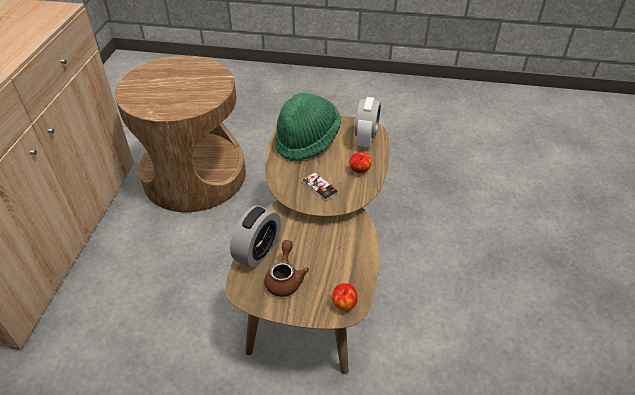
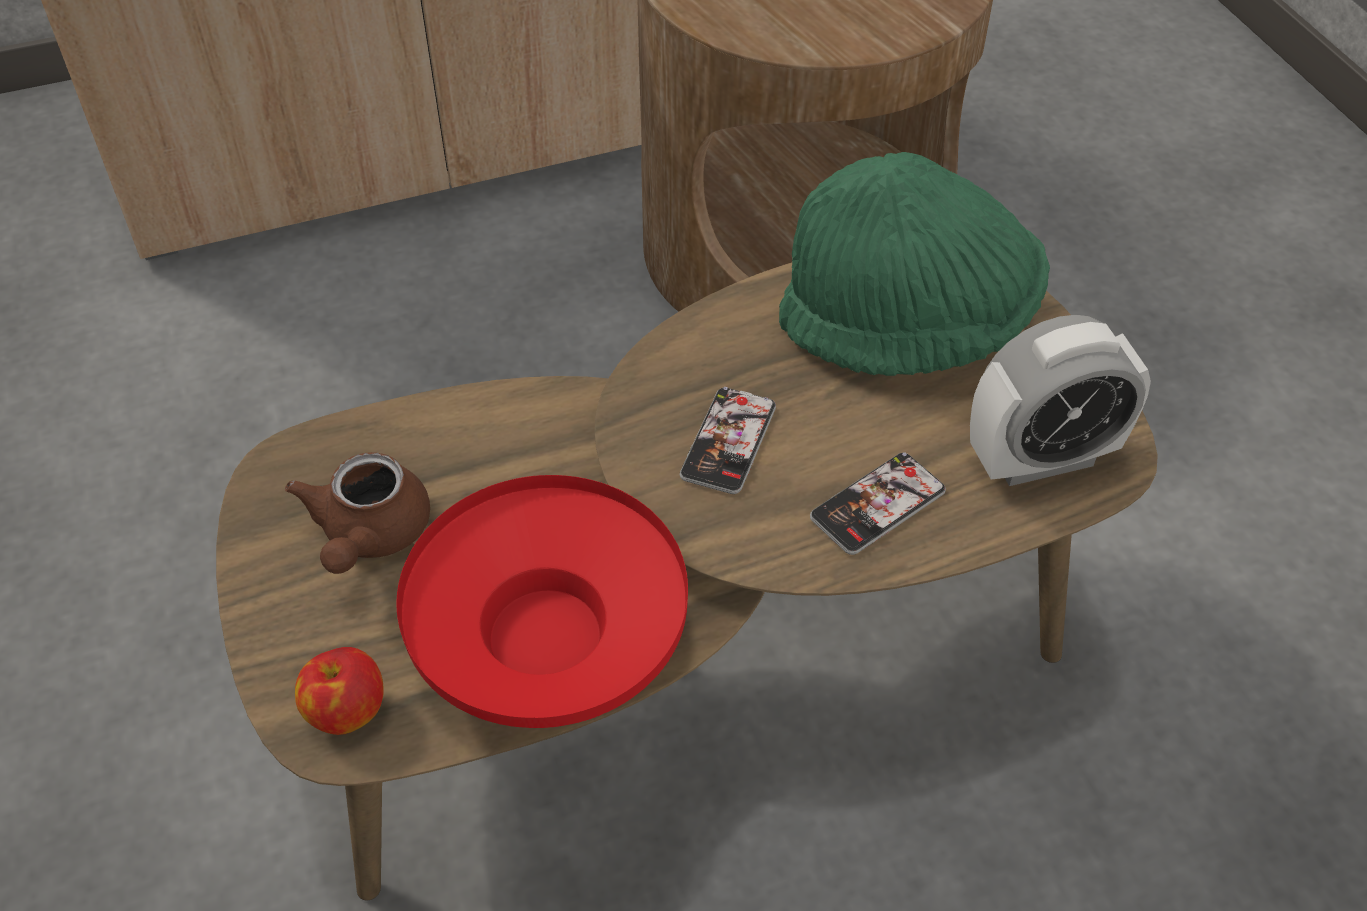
camera: 60 degrees right, 5 degrees up
(258, 251) = (432, 435): alarm clock -> none
(285, 278) = (369, 536): brown teapot -> brown teapot turned 120 degrees clockwise
(349, 253) = (549, 639): none -> red bowl
(359, 170) = (877, 504): apple -> phone

